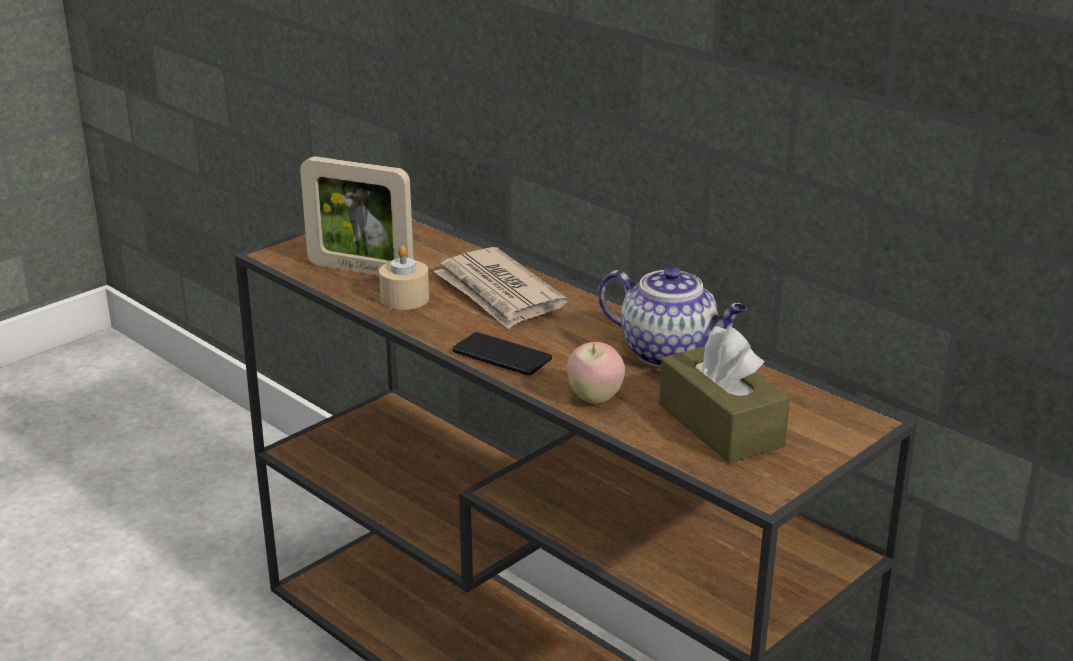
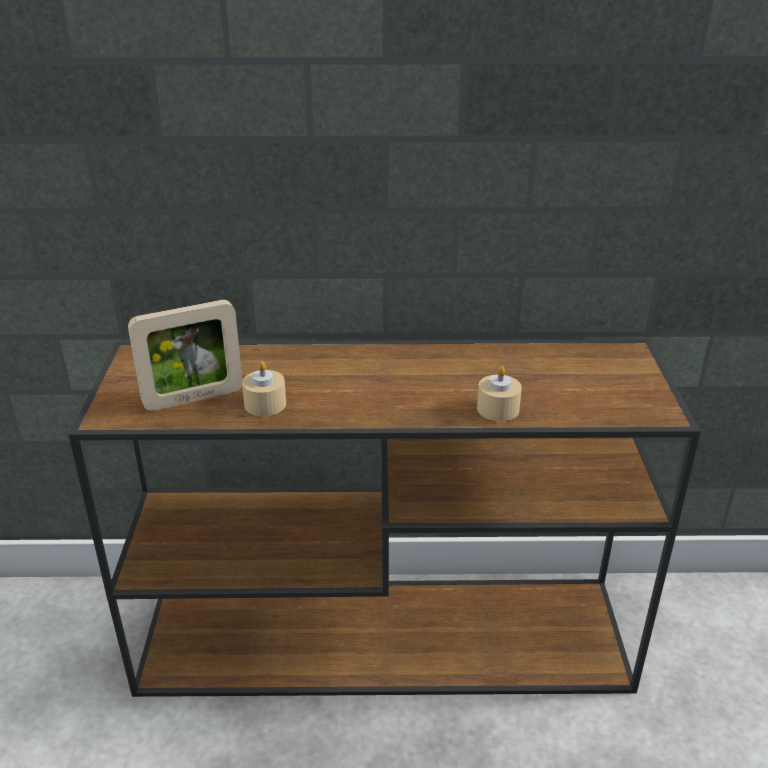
camera: 45 degrees left, 5 degrees up
(498, 293) = (319, 370): newspaper -> none
(501, 355) = (399, 410): phone -> none
(594, 398) = (498, 409): apple -> beige candle
(670, 353) = (482, 360): teapot -> none
(720, 425) = (581, 389): brown tissue box -> none

